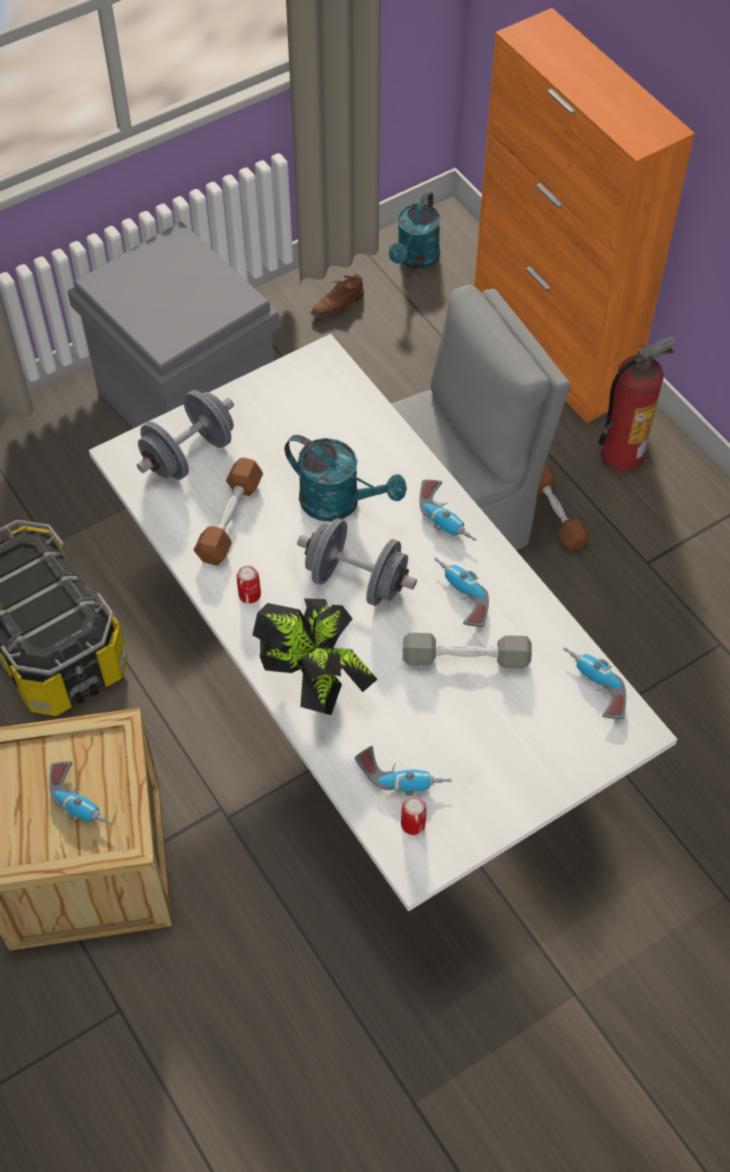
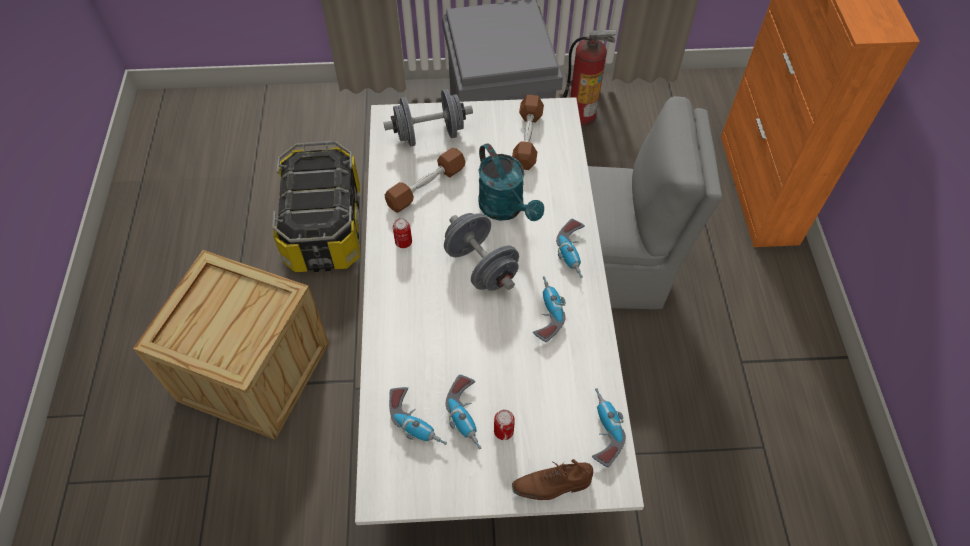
camera: 30 degrees right, 0 degrees up
(82, 800) = (234, 327): power drill -> power drill (468, 415)
(315, 684) = (404, 323): potted plant -> none
(337, 305) = (629, 104): brown shoe -> brown shoe (552, 485)
(413, 824) = (400, 461): can -> can (503, 431)
(415, 259) = (697, 95): turquoise watering can -> none
(465, 659) = (520, 359): grey dumbbell -> none
(555, 513) = (694, 297): brown dumbbell -> brown dumbbell (527, 139)
(622, 456) = (766, 280): fire extinguisher -> fire extinguisher (582, 115)

